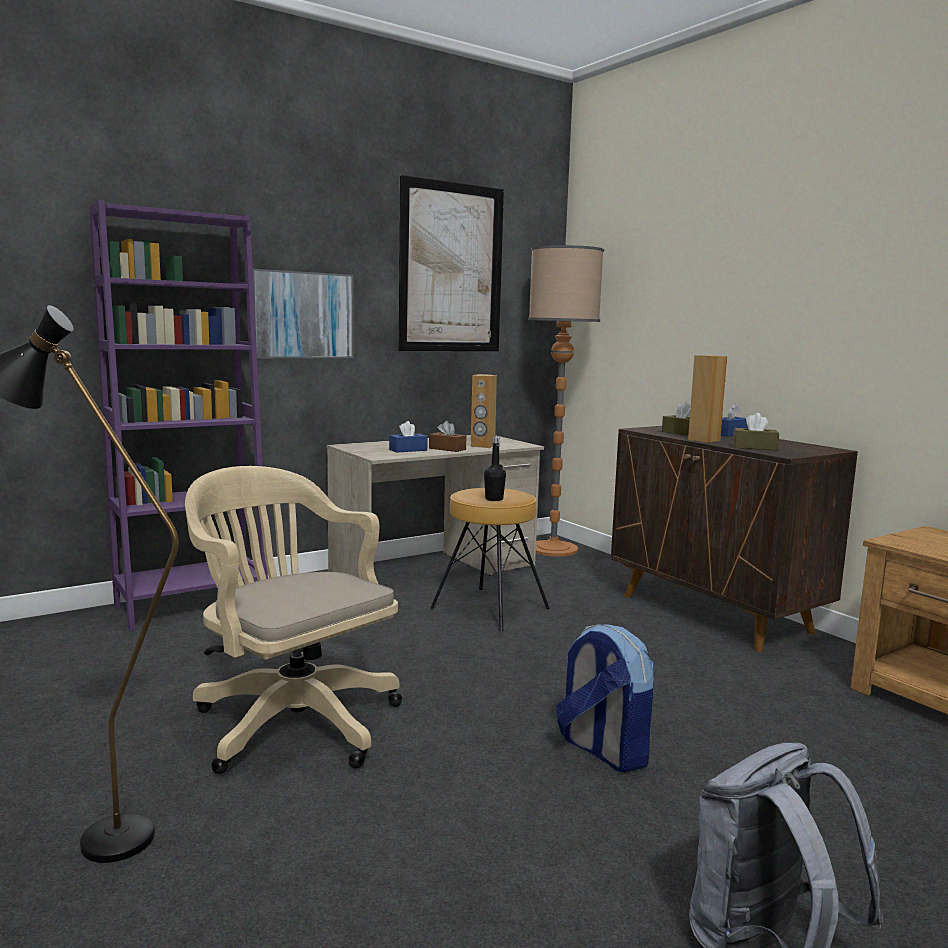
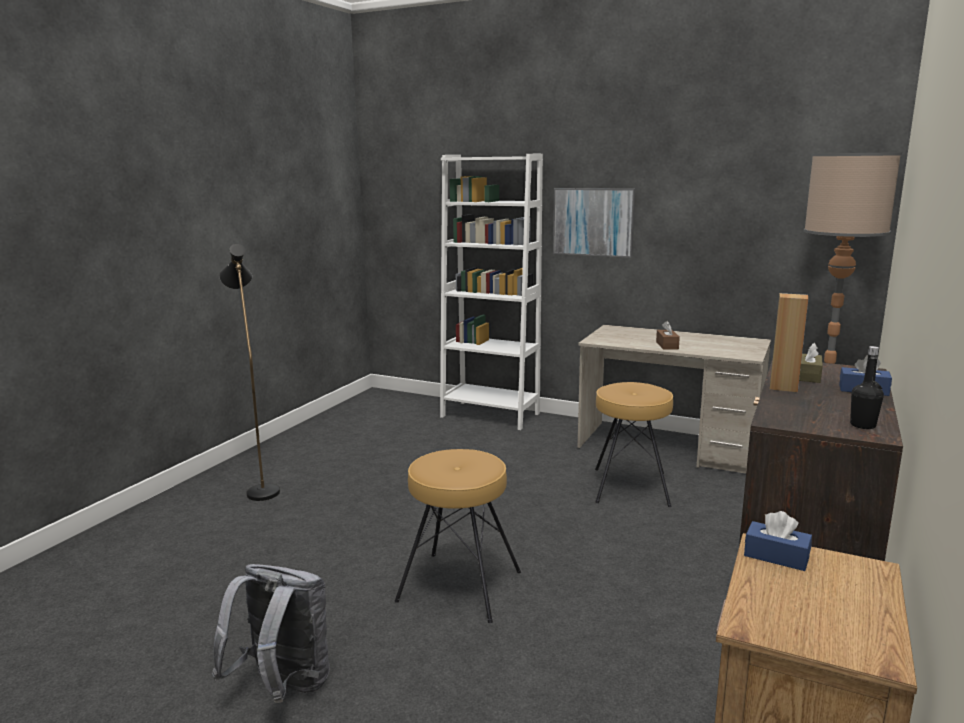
camera: 60 degrees right, 5 degrees up
(192, 606) = (490, 415): purple bookcase -> white bookcase
(291, 719) = (394, 486): beige office chair -> none
(408, 450) = (635, 340): blue tissue box -> blue tissue box (776, 556)
(451, 268) = (740, 177): picture -> none
(482, 446) = (707, 349): brown speaker -> none
(494, 499) = (617, 394): black bottle -> black bottle (862, 425)
(602, 750) = (459, 585): backpack -> brown stool
(754, 447) = (788, 406): brown tissue box -> none

